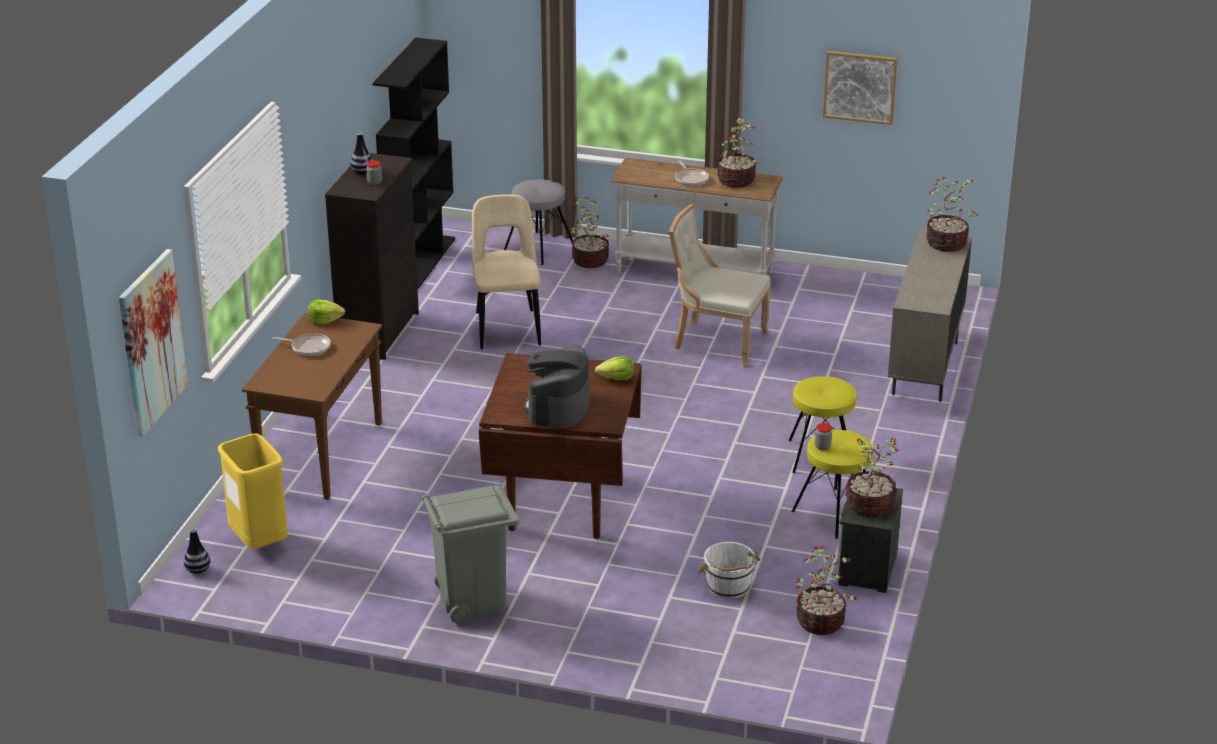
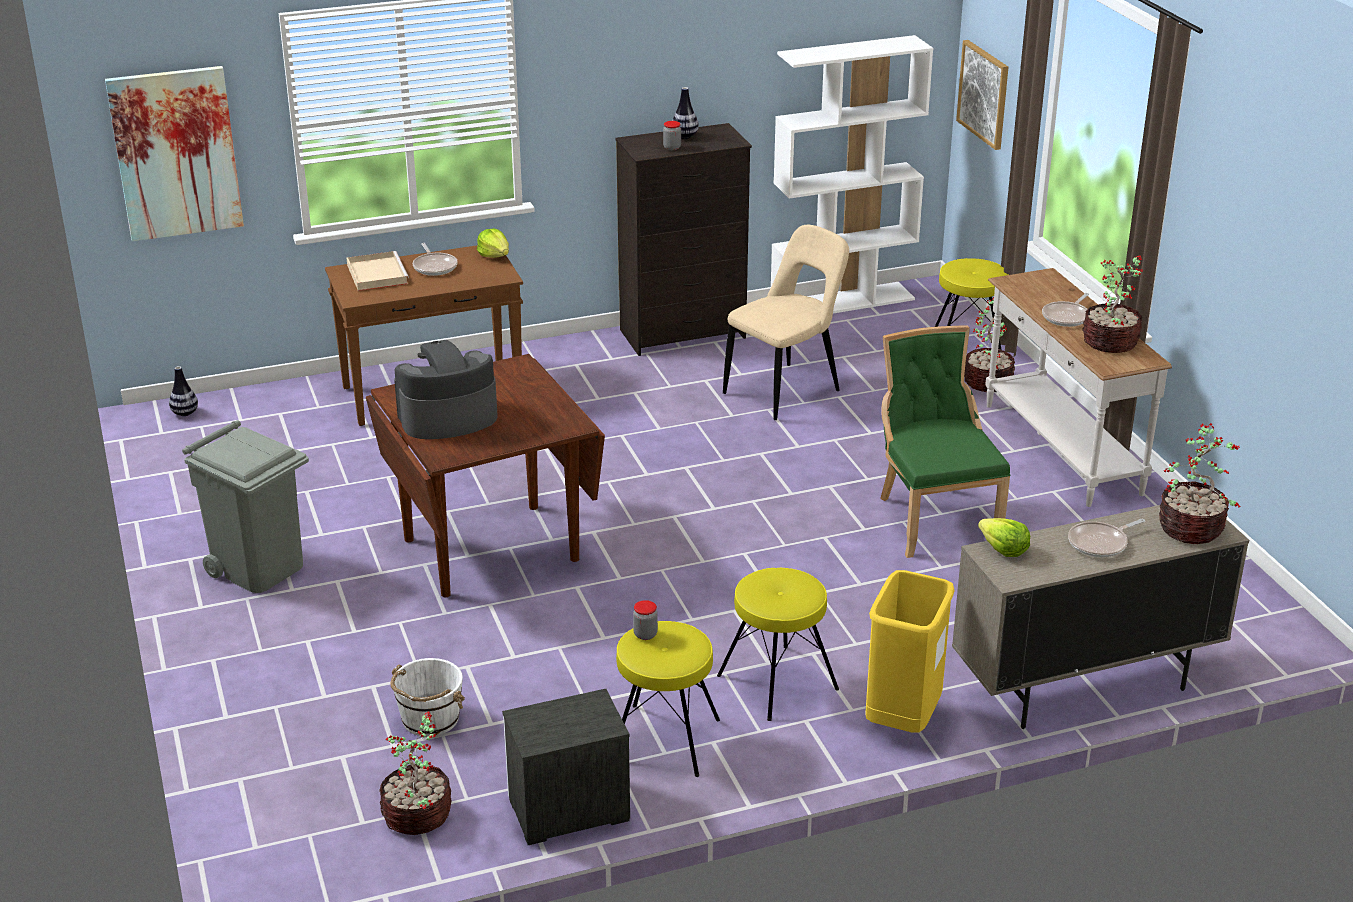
camera: 55 degrees right, 0 degrees up
(259, 542) = (256, 422): yellow trash can -> yellow trash can (902, 720)
(286, 372) = (376, 274): none -> beige tray
(420, 262) = (842, 301): black bookcase -> white bookcase
(539, 248) = (967, 347): grey stool -> yellow stool
(617, 378) = (547, 428): lettuce -> lettuce (1003, 550)
(716, 342) = (933, 518): beige chair -> green chair
(860, 87) = (1283, 274): picture -> picture (984, 94)
(869, 506) = (559, 721): potted plant -> none
(933, 271) = (1100, 543): none -> frying pan

